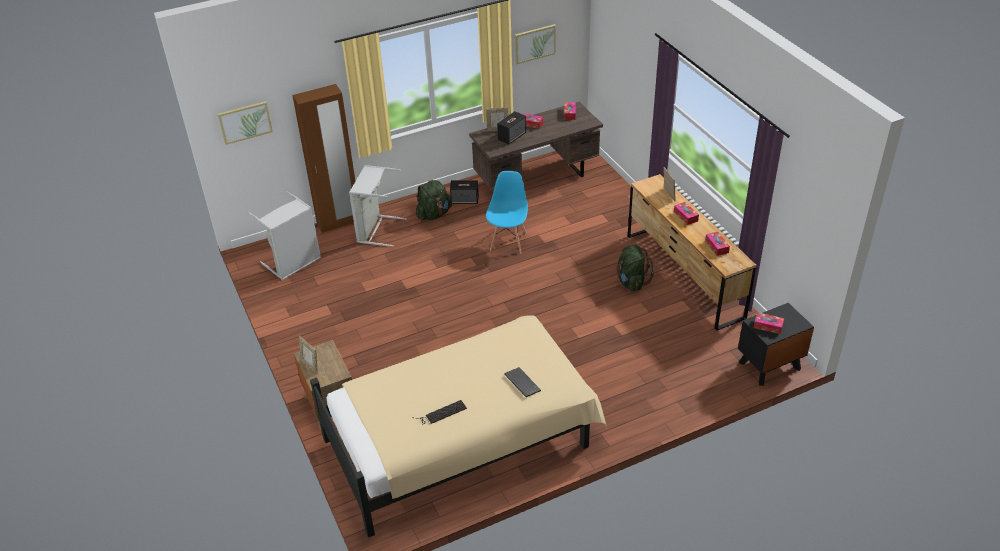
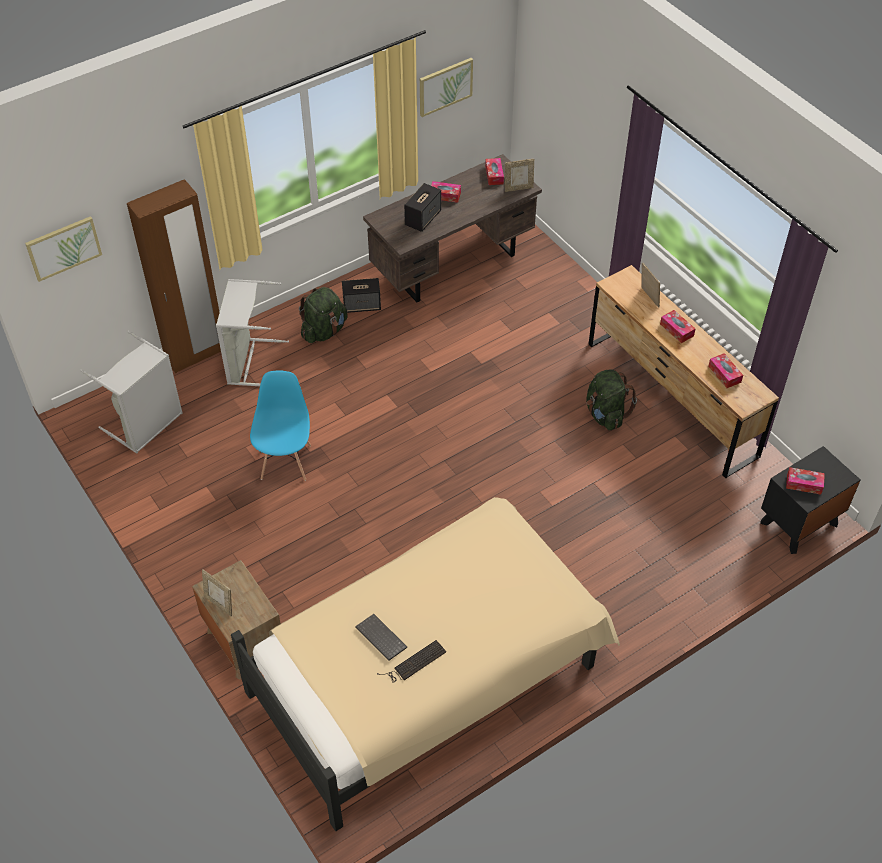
camera: 10 degrees left, 10 degrees up
(497, 130) = (401, 208): picture frame -> picture frame (518, 188)
(508, 241) = (433, 366): blue chair -> blue chair (286, 461)
(521, 383) = (509, 605): keyboard -> keyboard (380, 638)

